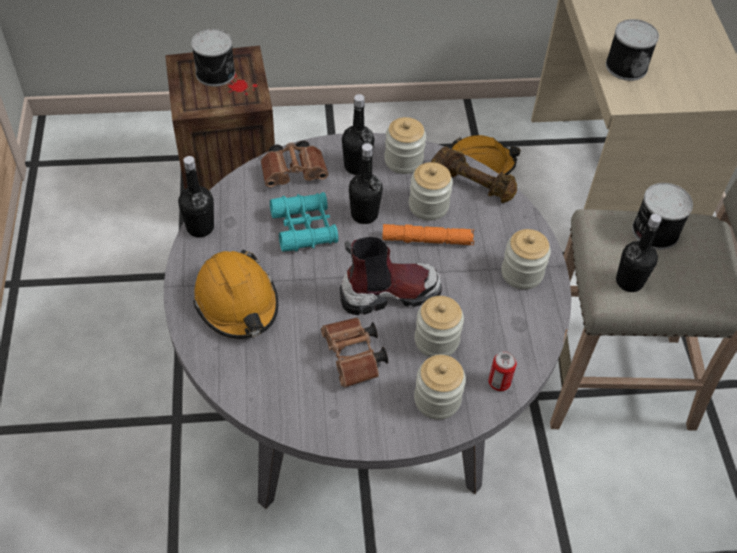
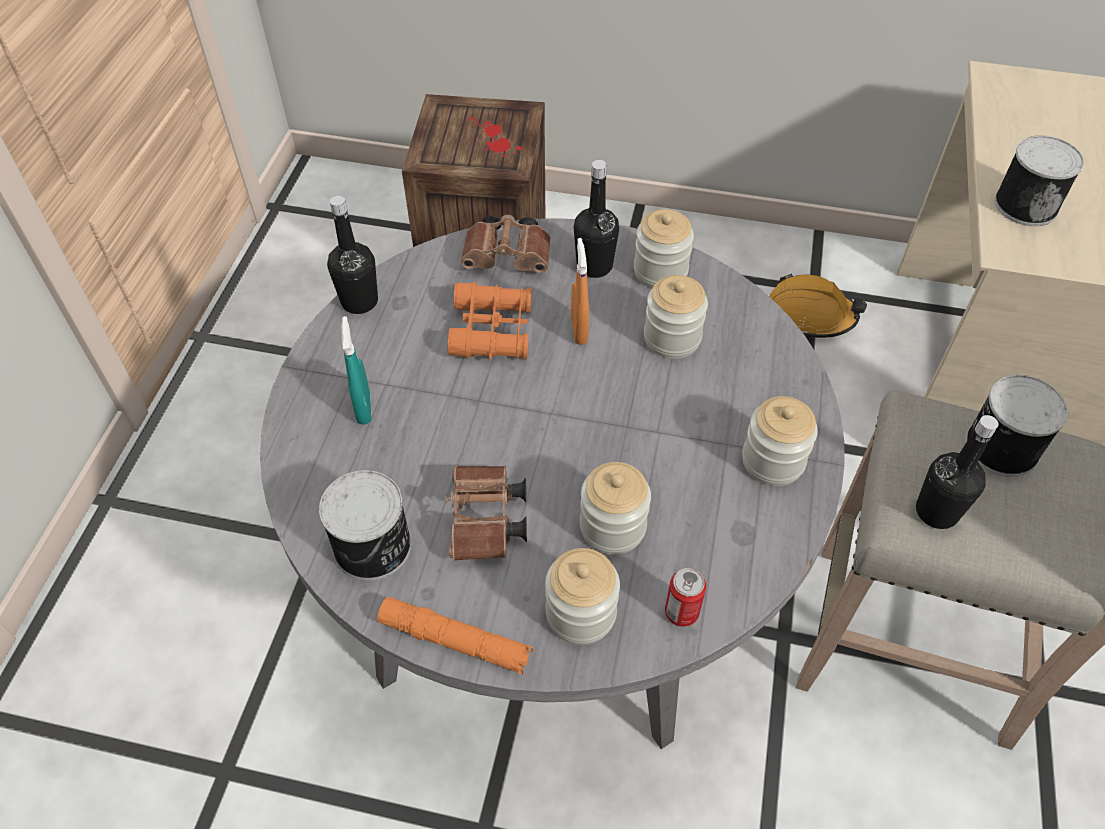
camera: 20 degrees right, 0 degrees up
(216, 73) = (478, 125): can -> can (374, 547)
(237, 302) = (364, 408): orange hard hat -> turquoise spray bottle
(304, 228) = (492, 330): turquoise binoculars -> orange binoculars
(364, 214) = (579, 330): black bottle -> orange spray bottle
(389, 293) = (571, 444): boot -> none
(427, 240) = (653, 383): orange flashlight -> orange flashlight (455, 641)
(473, 183) = (747, 321): brown dumbbell -> none

